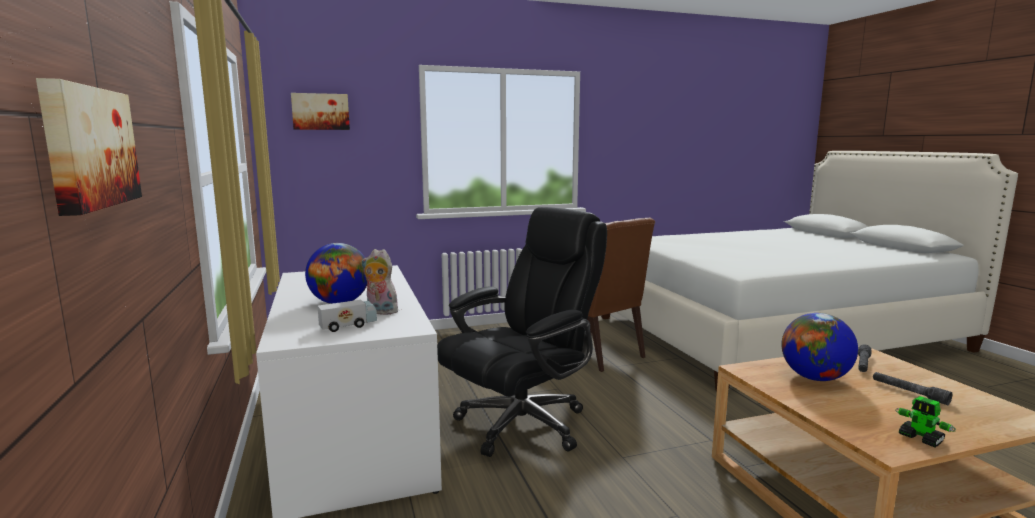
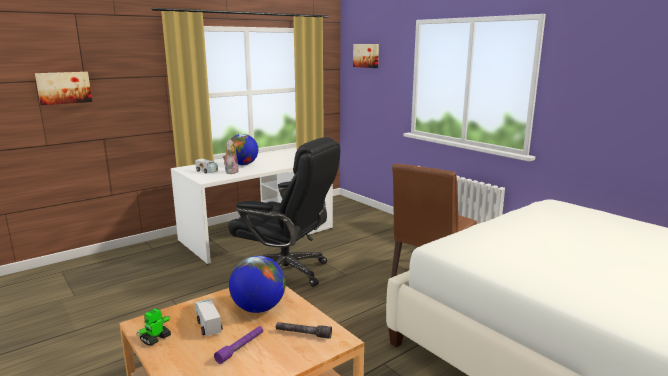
camera: 70 degrees right, 5 degrees up
(867, 406) = (208, 325): none -> toy truck
(909, 392) = (241, 348): grey flashlight -> purple flashlight

